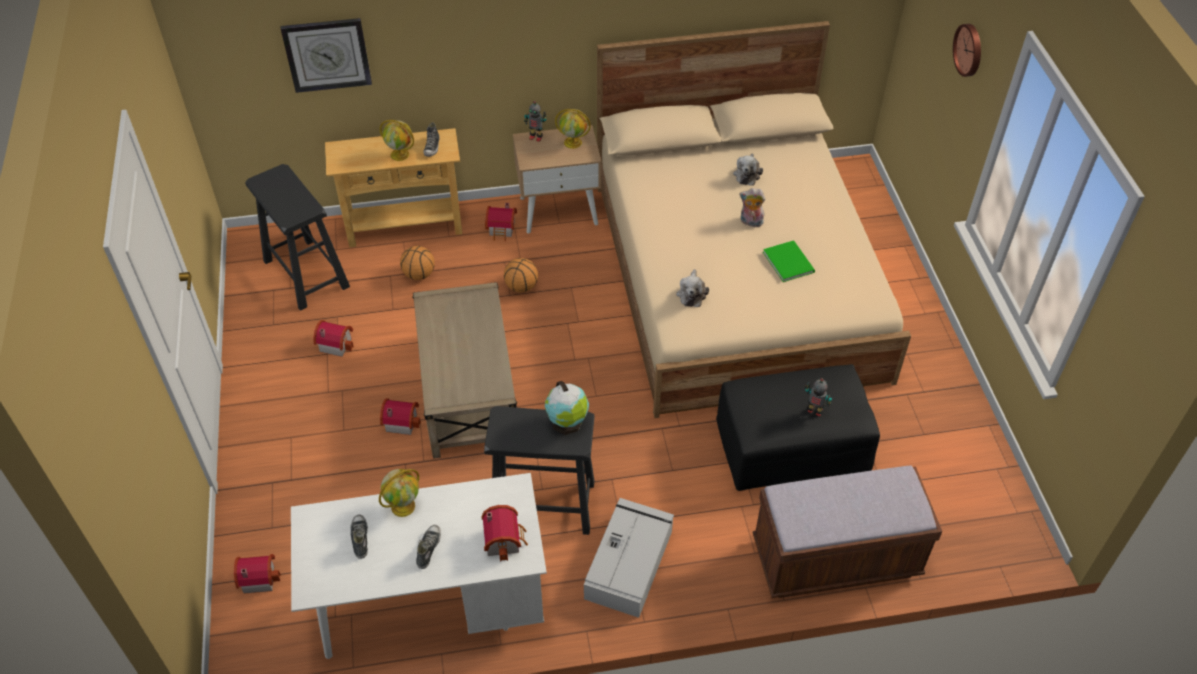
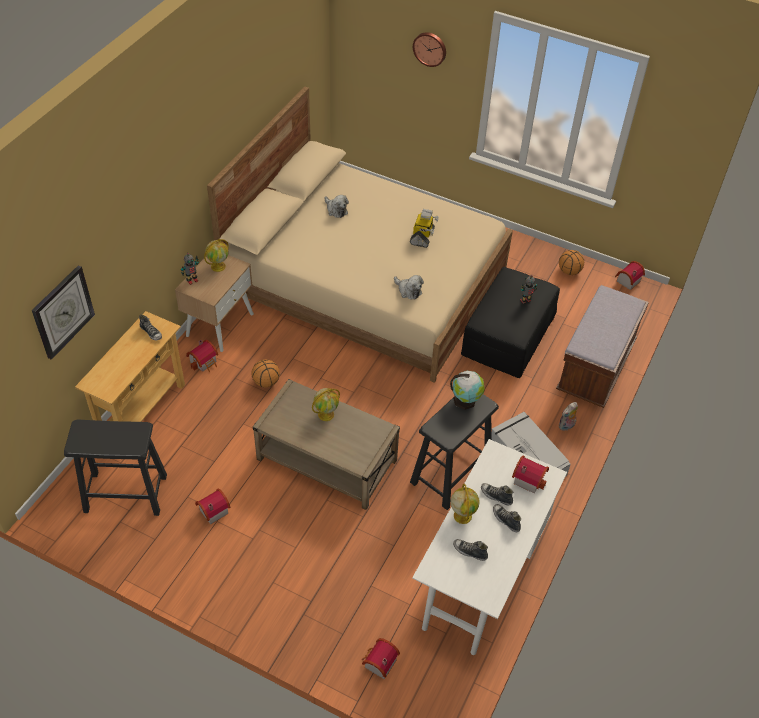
camera: 55 degrees left, 0 degrees up
(400, 154) = (138, 352): globe -> globe (326, 414)
(401, 421) = (318, 510): toy house -> toy house (626, 281)
(419, 275) = (197, 429): basketball -> basketball (569, 271)
(454, 522) = (496, 496): none -> shoe
(750, 222) = (377, 233): plush toy -> plush toy (566, 426)
(788, 261) = (422, 237): green book -> toy robot

